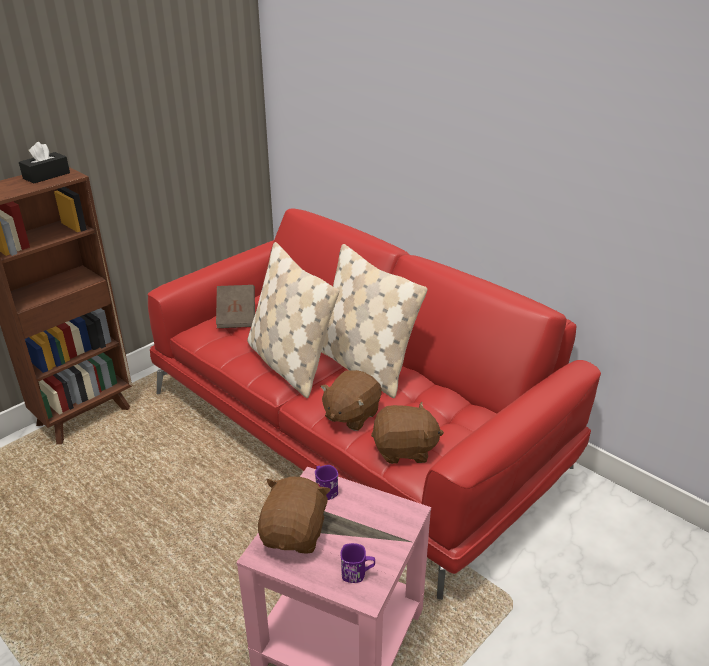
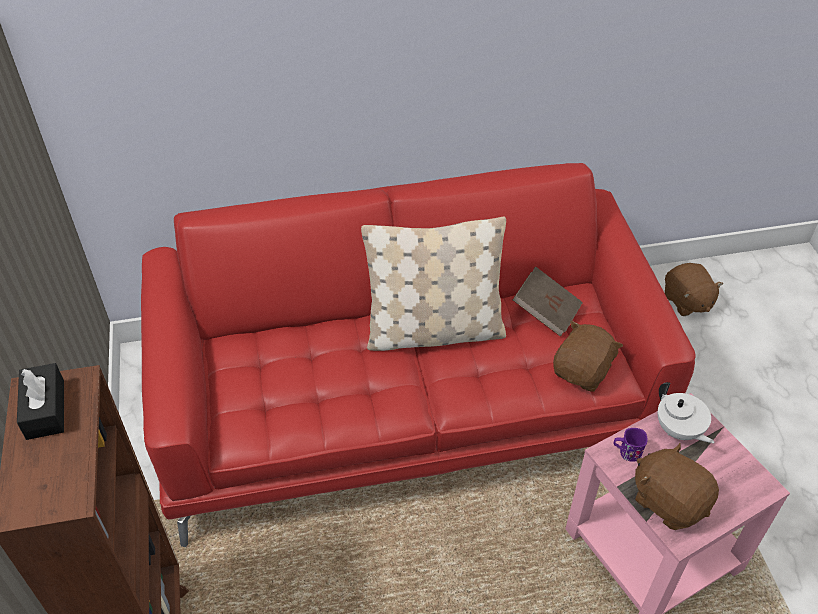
camera: 55 degrees left, 15 degrees up
(237, 317) = (245, 387): brown book -> brown book (546, 311)
(289, 364) = (379, 386): beige pillow -> none
(351, 415) = (504, 381): brown plush toy -> brown plush toy (686, 301)
(357, 574) = (739, 481): purple mug -> none
(379, 513) = (678, 430): none -> white teapot

